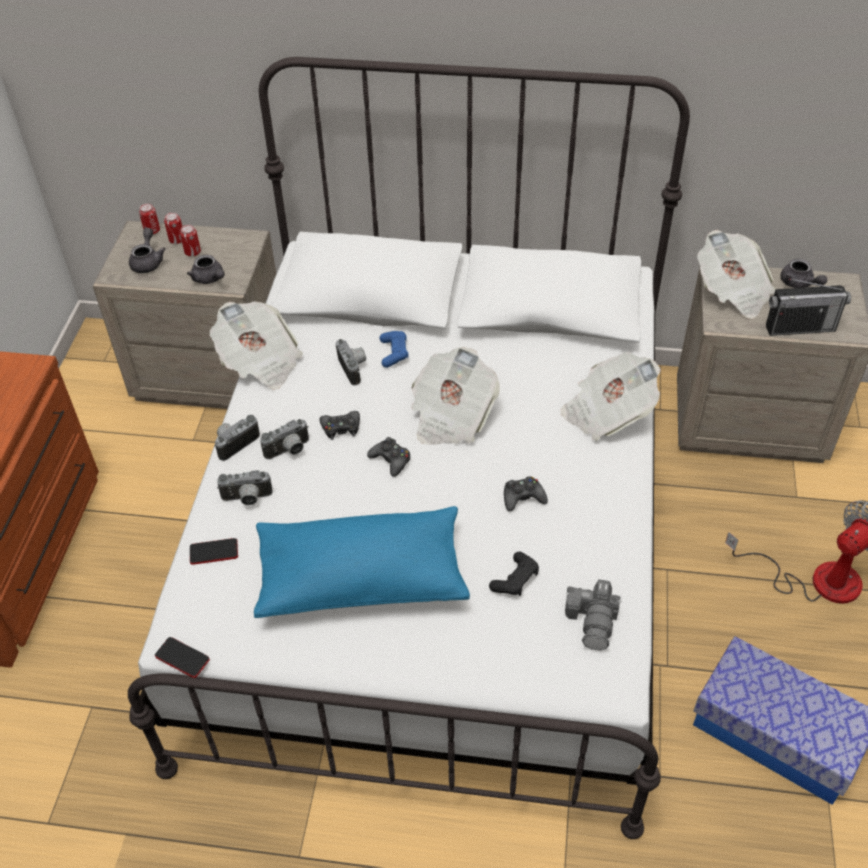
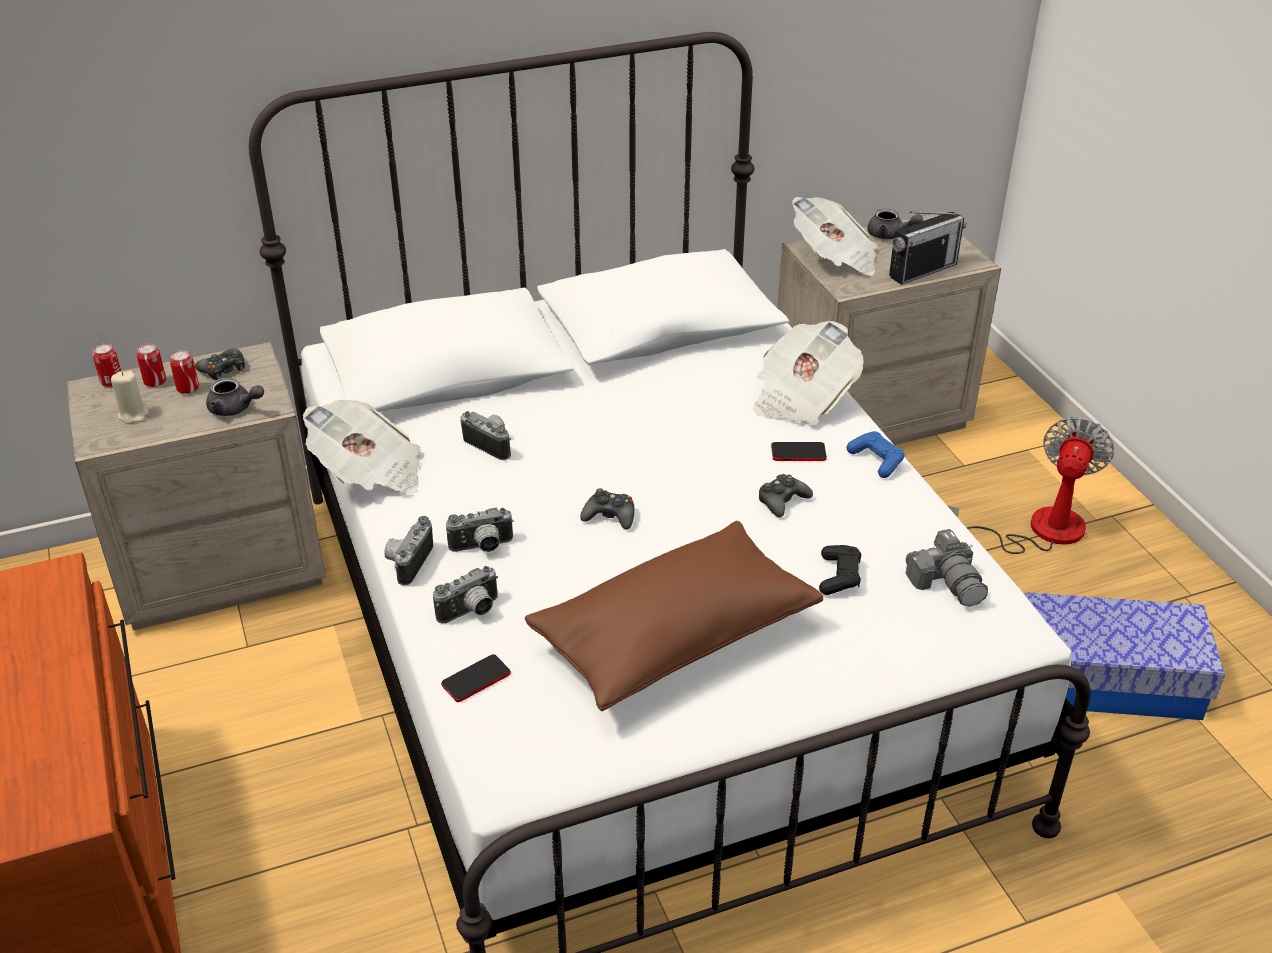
camera: 30 degrees left, 10 degrees down
(148, 261) = (133, 415): grey teapot -> beige candle
(182, 658) = (531, 799): phone -> phone (798, 452)
(289, 451) = (482, 548): camera -> camera turned 45 degrees clockwise
(341, 428) = (525, 505): black game controller -> black game controller (223, 369)
(362, 578) = (674, 637): blue pillow -> brown pillow
(394, 353) = (525, 416): blue game controller -> blue game controller (876, 460)
(451, 416) = (641, 453): newspaper -> none

